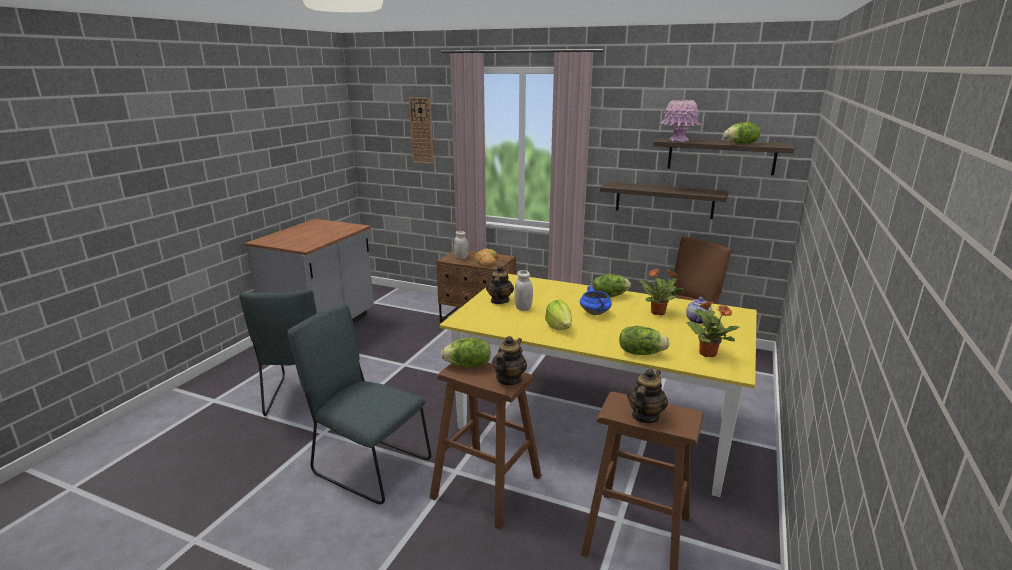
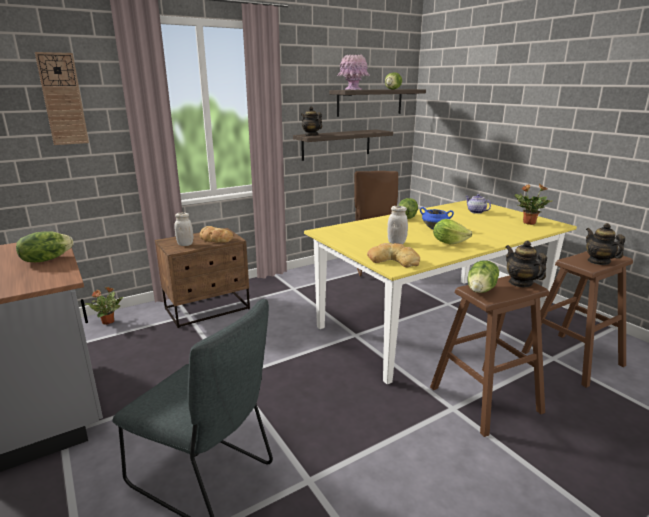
camera: 55 degrees left, 0 degrees up
(367, 465) = (404, 462): grey chair -> none
(476, 316) = (393, 260): none -> bread
(499, 301) = (369, 246): teapot -> teapot (311, 135)
(640, 353) = (515, 235): lettuce -> lettuce (46, 259)
(658, 313) = (453, 215): potted plant -> potted plant (108, 321)

